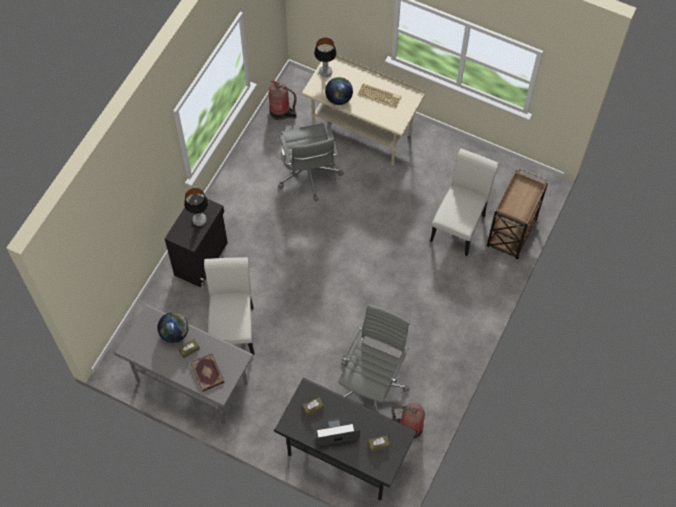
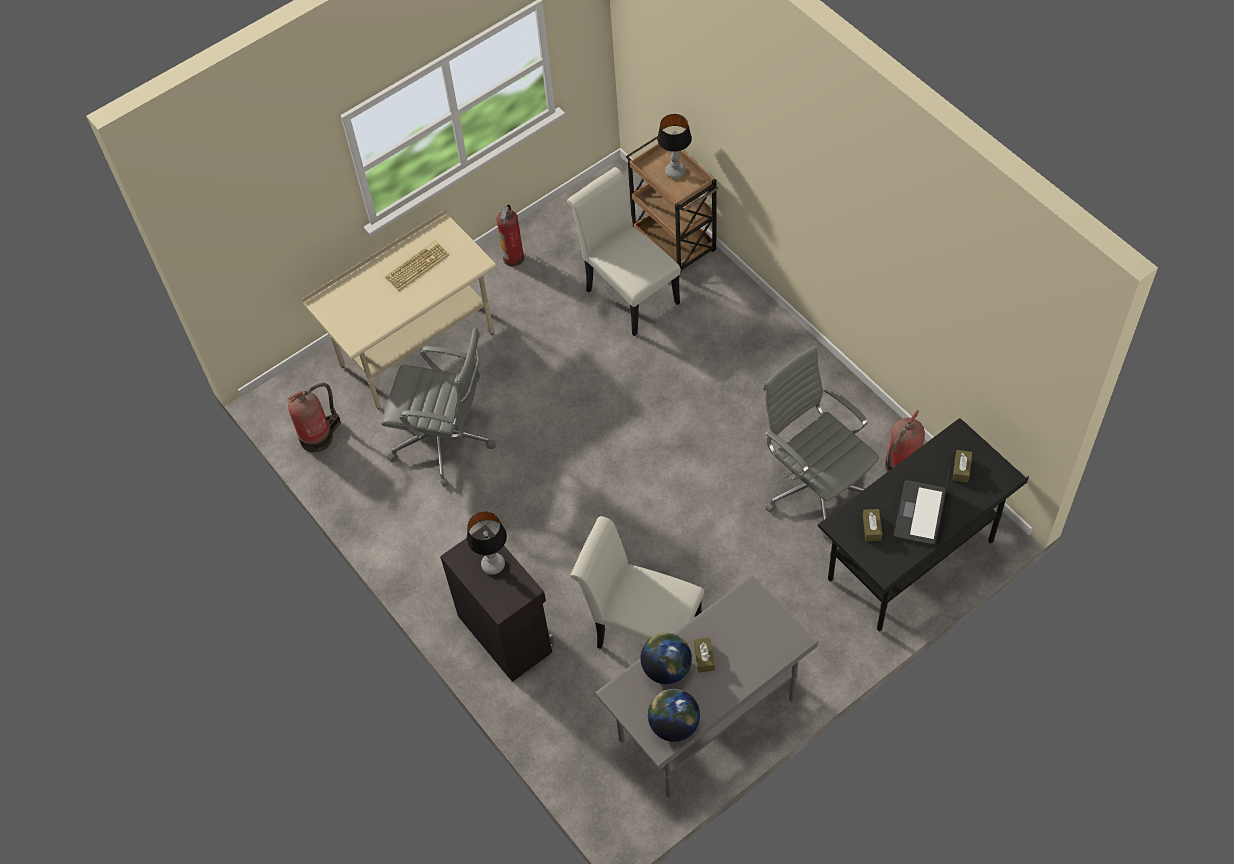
camera: 60 degrees left, 5 degrees down
(208, 372) = (754, 645): book -> none
(325, 72) = (335, 314): table lamp -> table lamp (675, 171)
(339, 98) = (390, 315): globe -> globe (674, 724)
(452, 153) = (513, 258): none -> fire extinguisher

